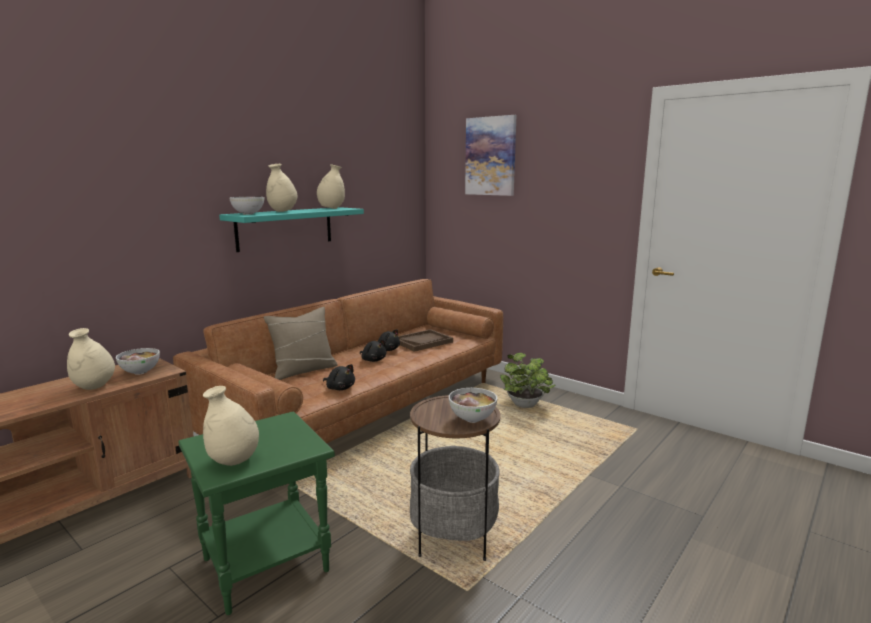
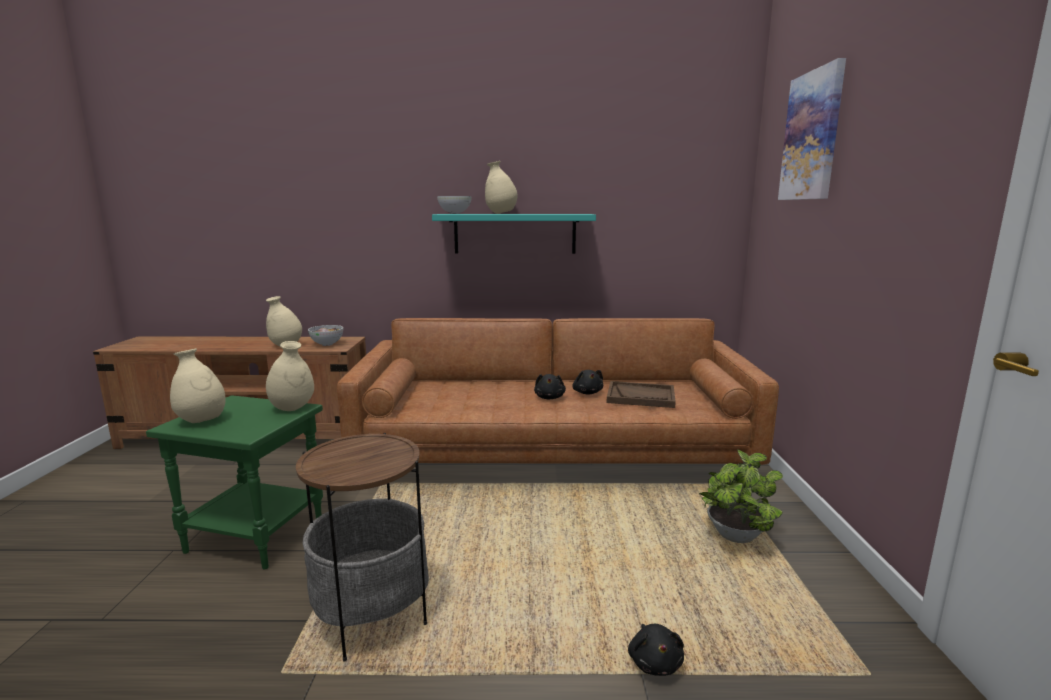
camera: 50 degrees right, 0 degrees up
(303, 370) = (476, 386): beige pillow -> none
(331, 208) = (565, 213): beige vase -> beige vase (292, 408)
(340, 388) = (461, 411): black plush toy -> black plush toy (654, 662)
(472, 419) = (348, 469): bowl -> none

